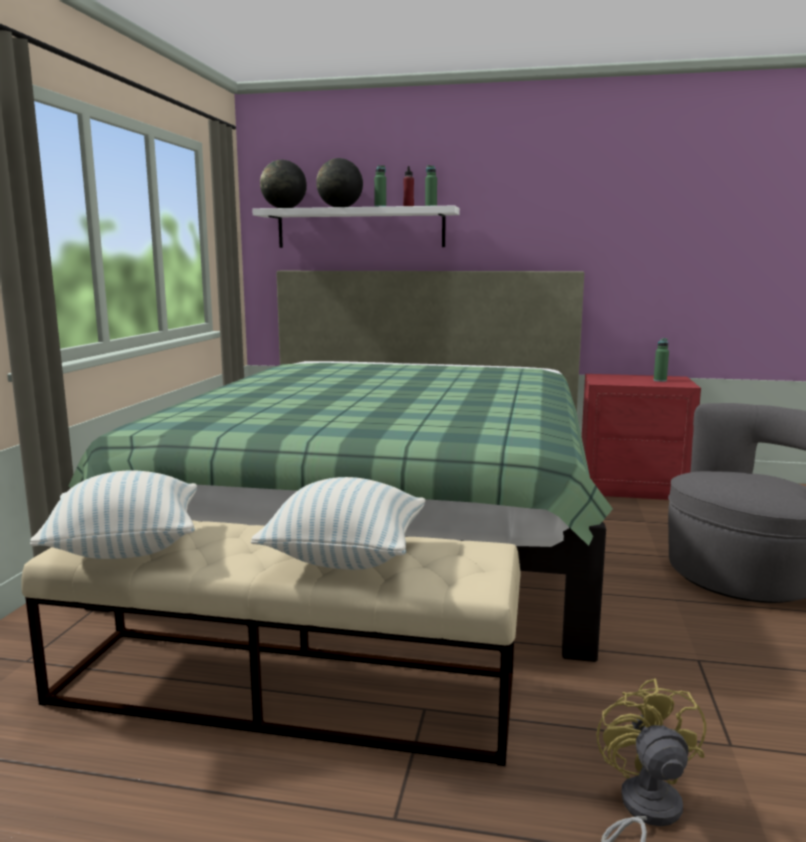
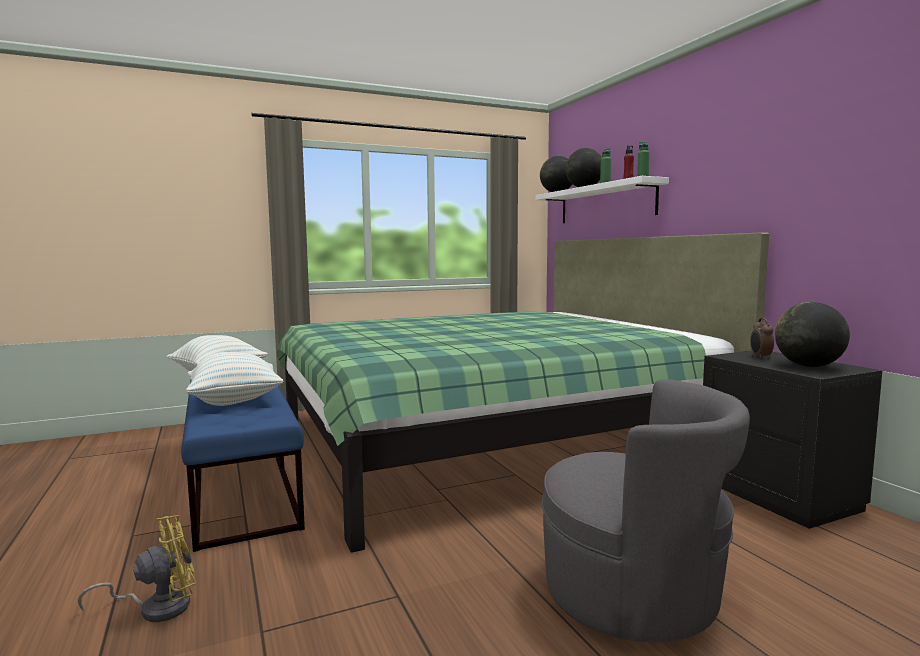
camera: 55 degrees right, 5 degrees down
(285, 690) = (241, 479): beige bench -> blue bench
(615, 379) = (760, 357): none -> alarm clock
(631, 487) = (779, 494): red nightstand -> black nightstand
(660, 380) = (809, 366): green bottle -> globe

